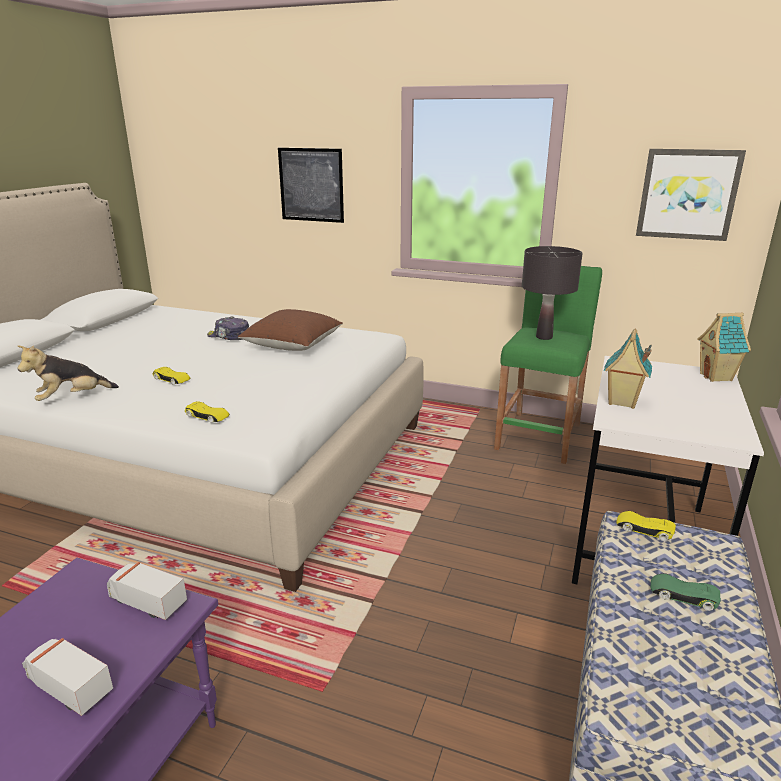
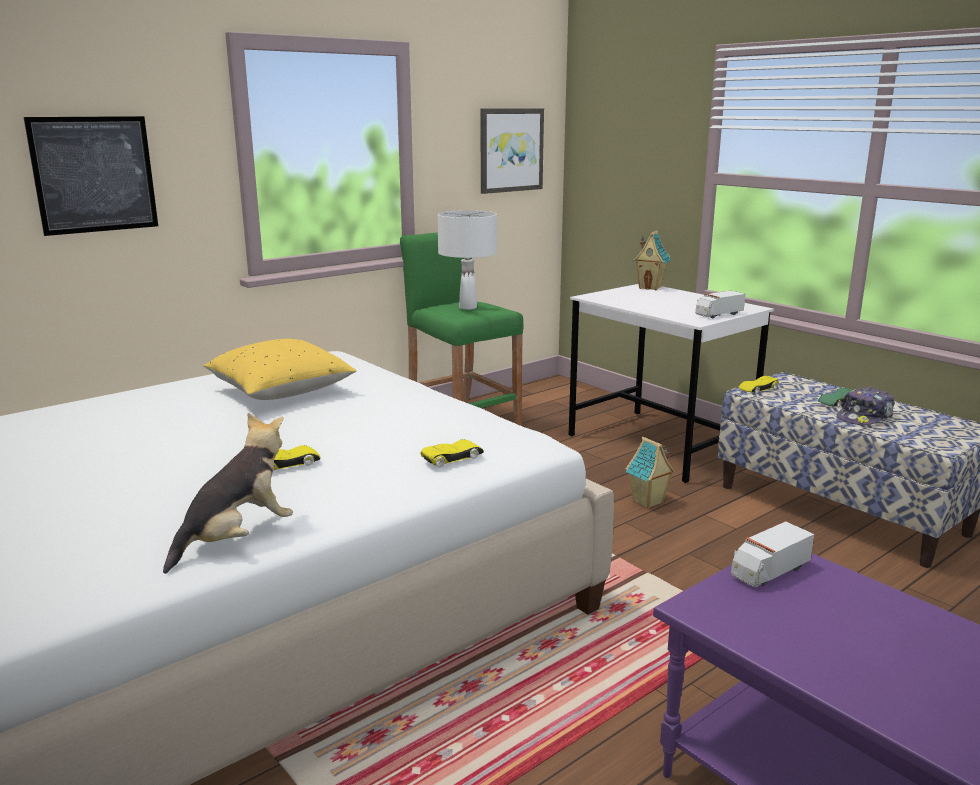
camera: 60 degrees left, 5 degrees down
(69, 687) = (888, 621): toy truck -> toy truck (718, 314)
(72, 398) = (237, 539): plush toy -> plush toy turned 135 degrees counterclockwise
(229, 336) = (170, 416): cap -> cap (865, 417)
(293, 345) = (281, 392): brown pillow -> yellow pillow
(544, 337) = (467, 307): black table lamp -> white table lamp
(621, 402) = (667, 313): toy house -> toy house (648, 502)

